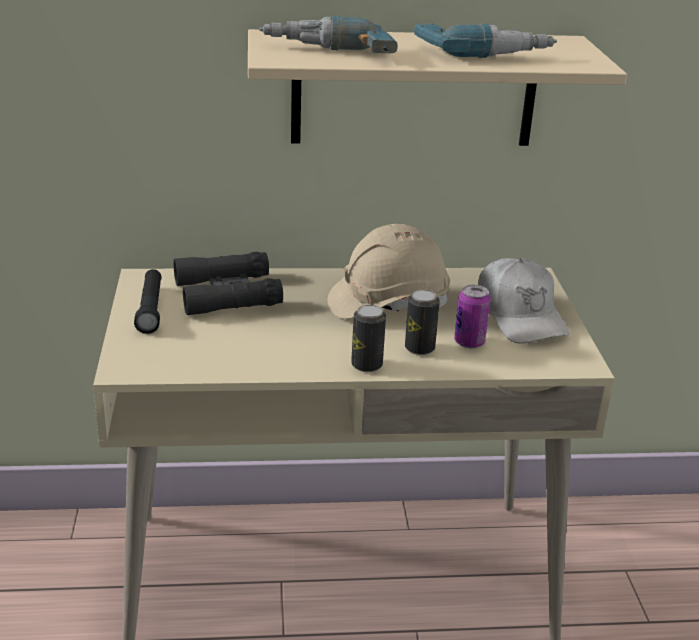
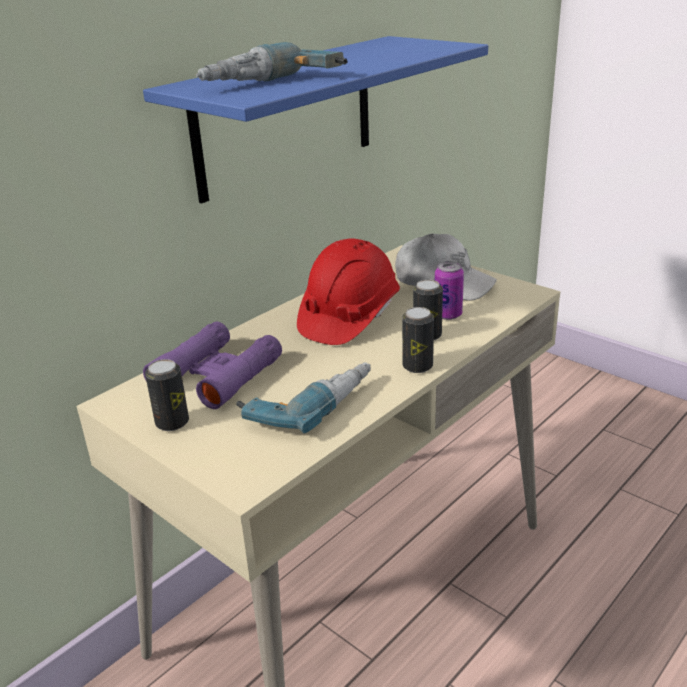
camera: 40 degrees left, 0 degrees up
(150, 309) = (172, 423): black flashlight -> can
(227, 294) = (216, 374): black binoculars -> purple binoculars
(387, 303) = (348, 317): beige hard hat -> red hard hat
(414, 89) = (286, 116): beige shelf -> blue shelf
(482, 51) = (368, 56): power drill -> power drill (308, 402)

